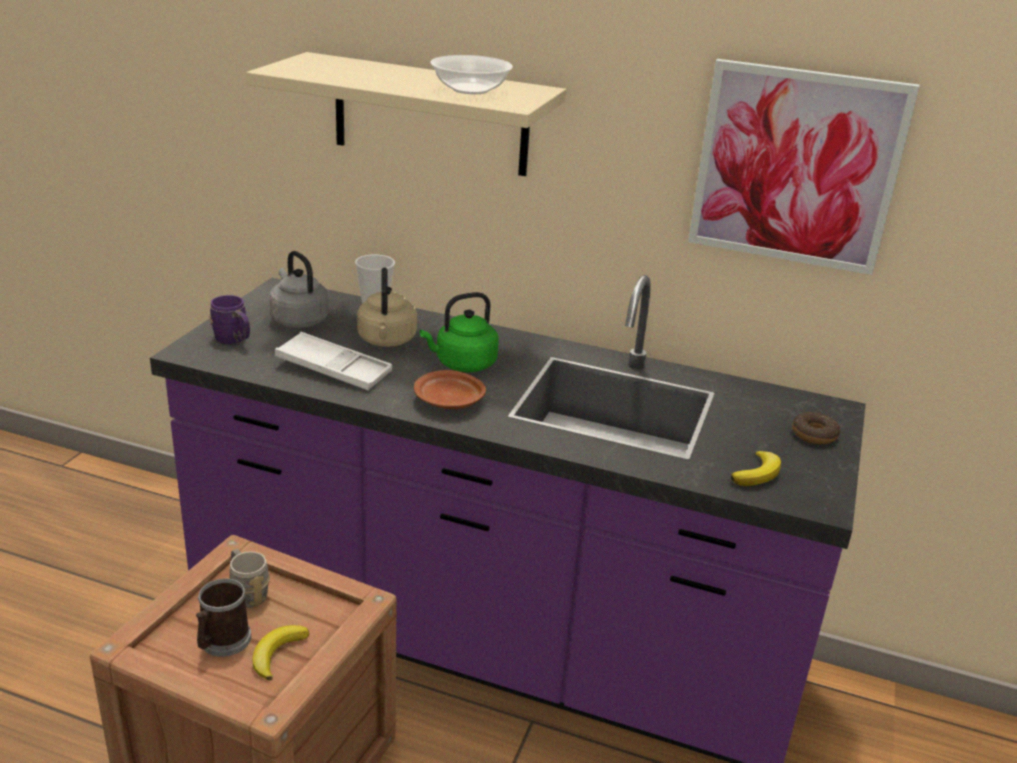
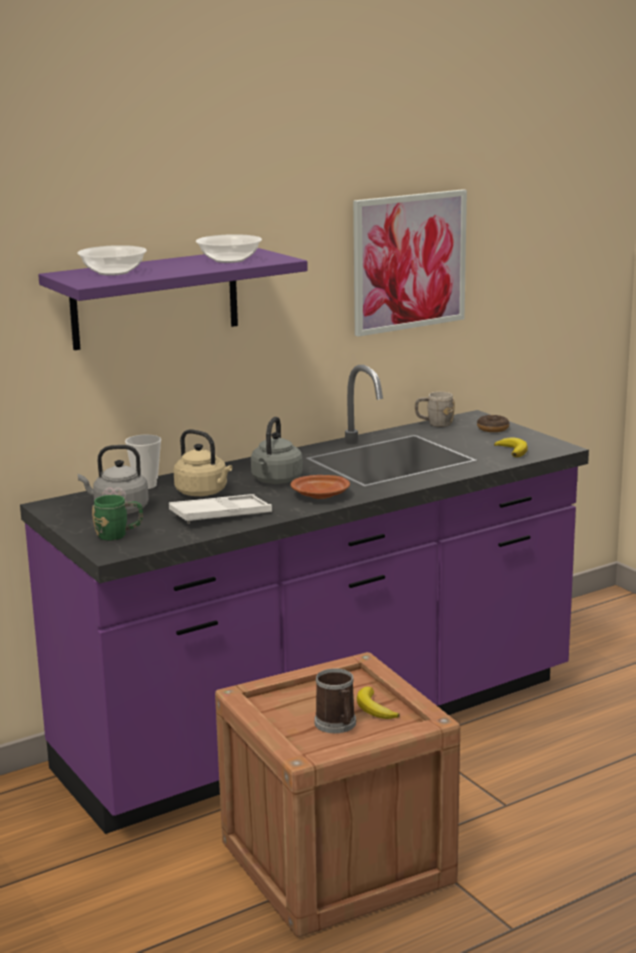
camera: 50 degrees left, 10 degrees down
(234, 340) = (119, 535): purple mug -> green mug
(247, 592) = (291, 704): grey mug -> grey mug (434, 424)
(340, 68) = (113, 272): none -> bowl
(430, 115) = (155, 299): beige shelf -> purple shelf
(462, 364) = (276, 481): green kettle -> grey kettle

